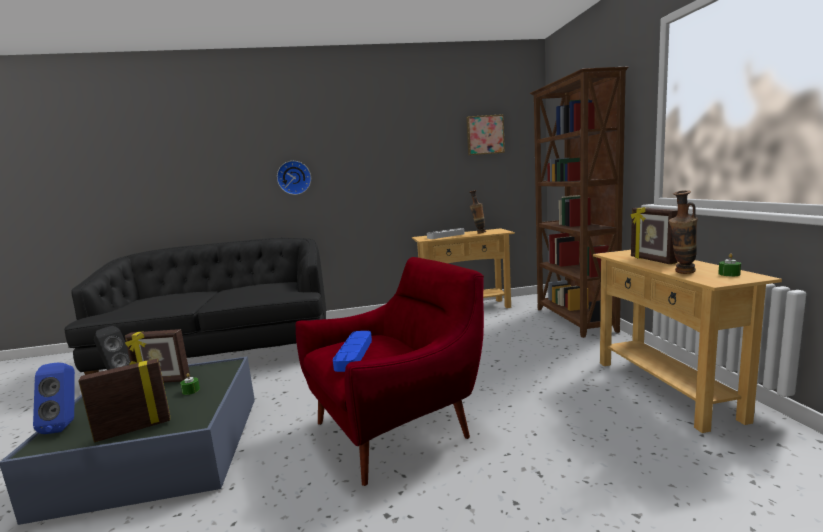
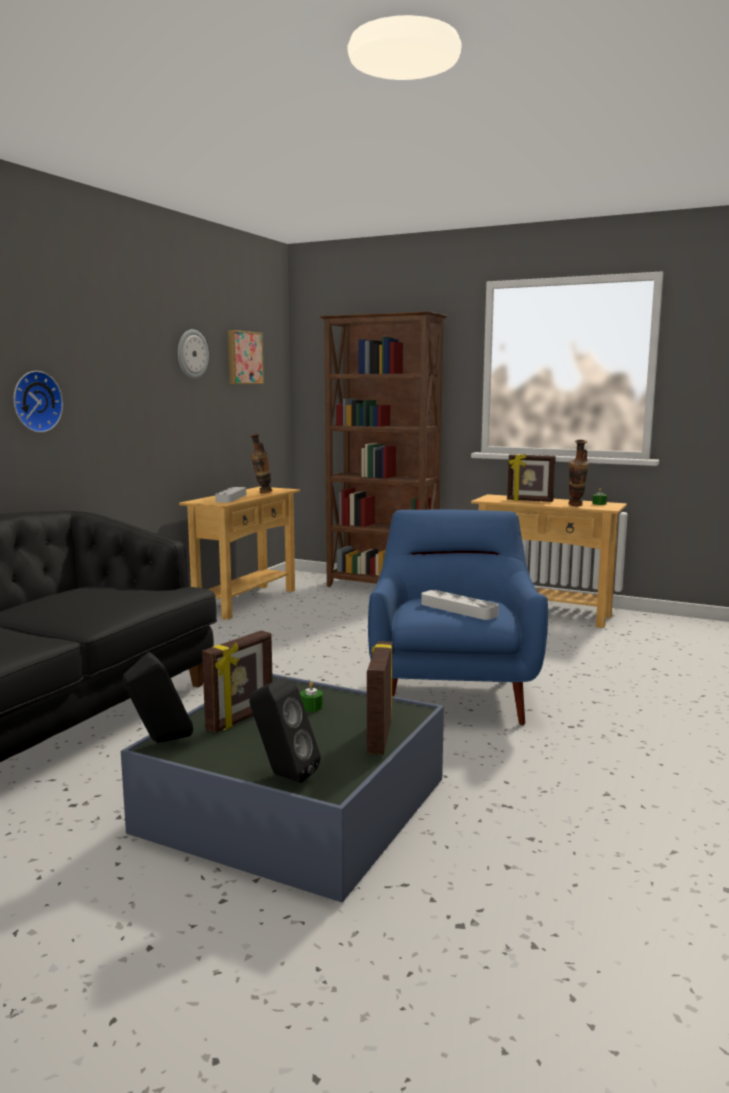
camera: 55 degrees left, 0 degrees up
(66, 425) = (283, 775): blue speaker -> black speaker
(354, 354) = (458, 609): blue tray -> grey tray
(397, 427) = (452, 693): red armchair -> blue armchair
(427, 138) = (192, 354): none -> wall clock

